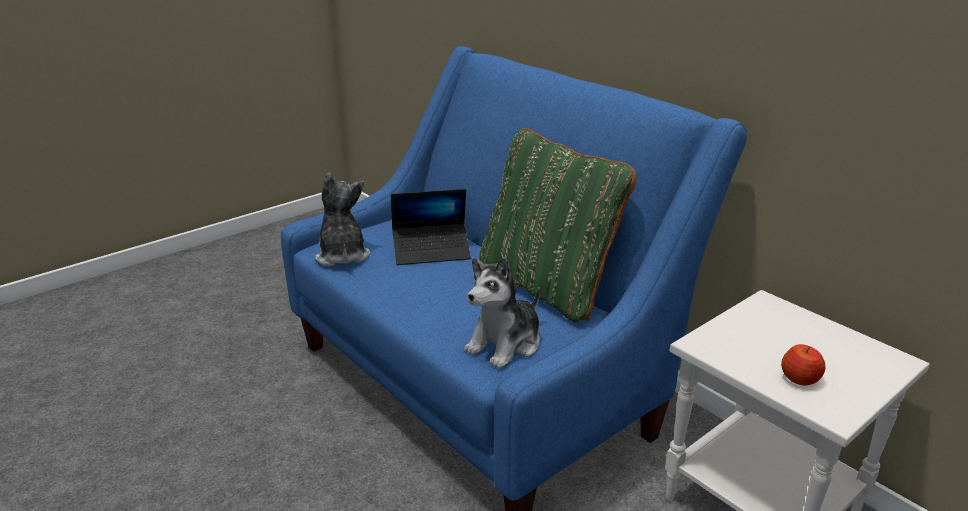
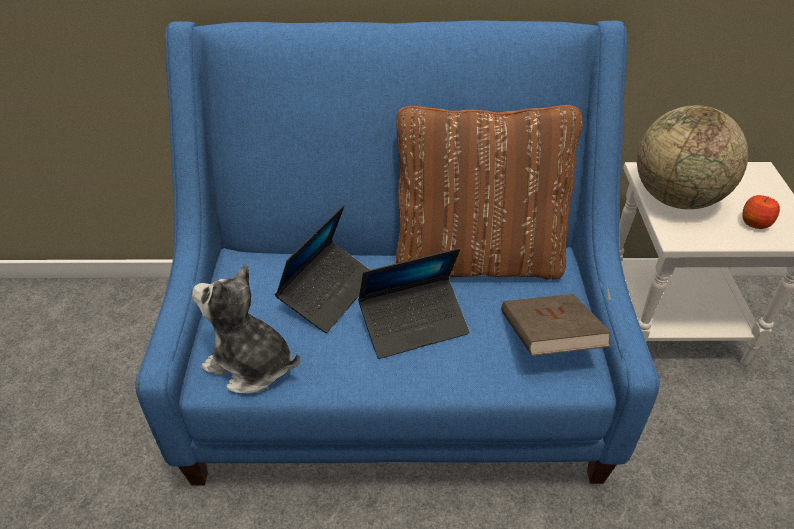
camera: 50 degrees left, 15 degrees up
(446, 289) = (414, 324): none -> laptop
(505, 344) = (548, 340): plush toy -> brown book
(547, 286) = (478, 258): green pillow -> brown pillow
(756, 328) = (676, 198): none -> globe

